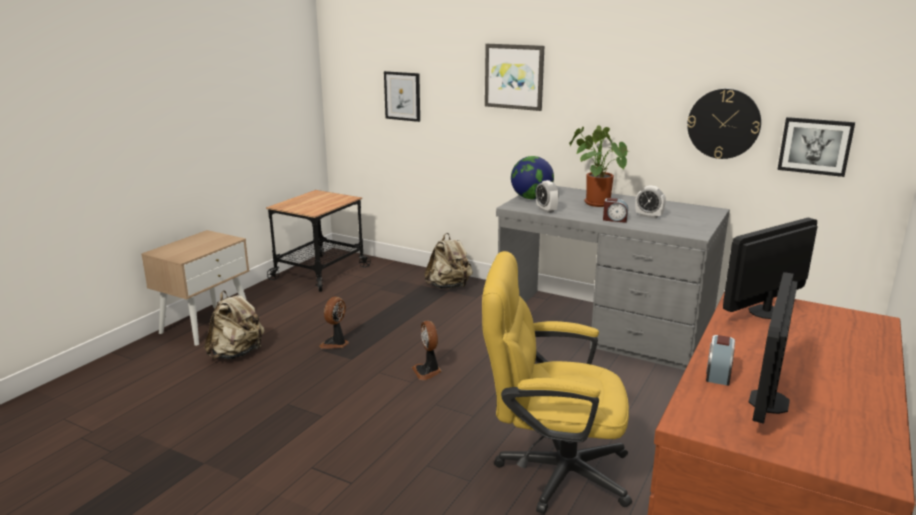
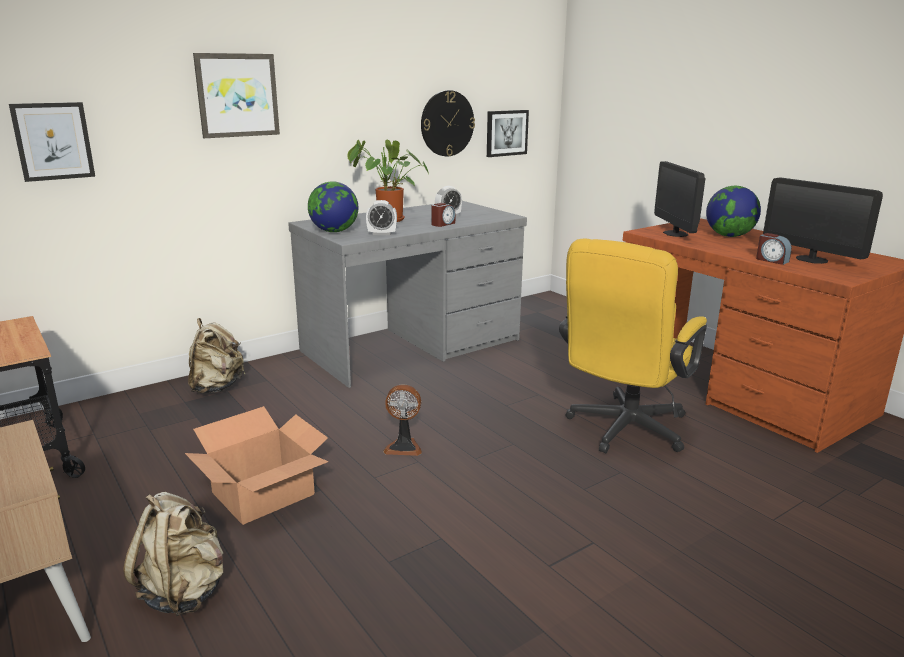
camera: 65 degrees left, 0 degrees up
(335, 343) = (264, 494): fan -> cardboard box
(816, 343) = (729, 236): none -> globe

